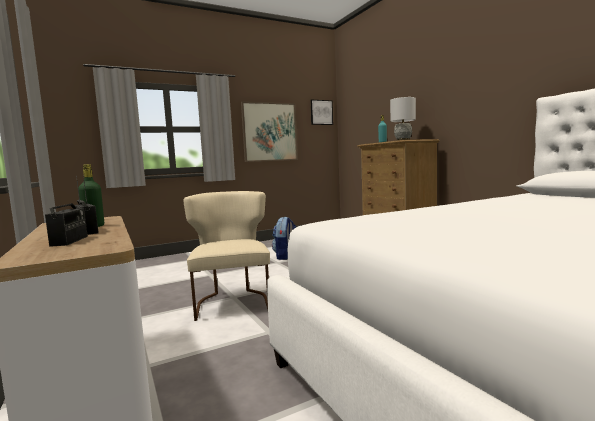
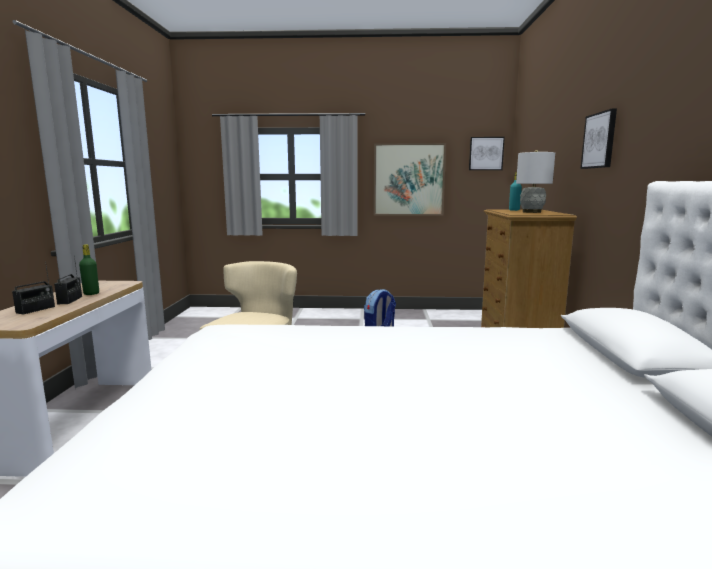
camera: 30 degrees right, 5 degrees up
(452, 87) = (599, 140): none -> picture

